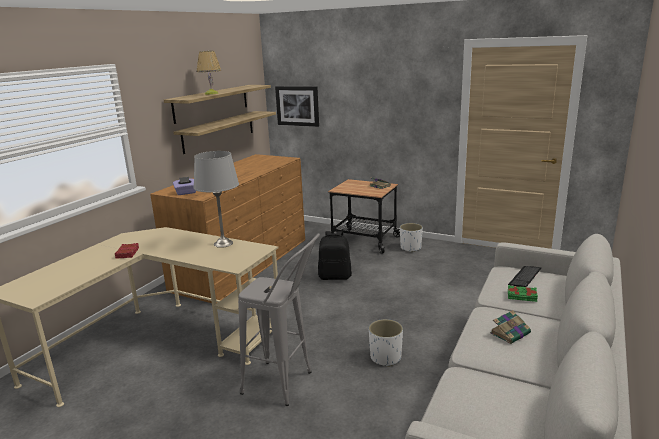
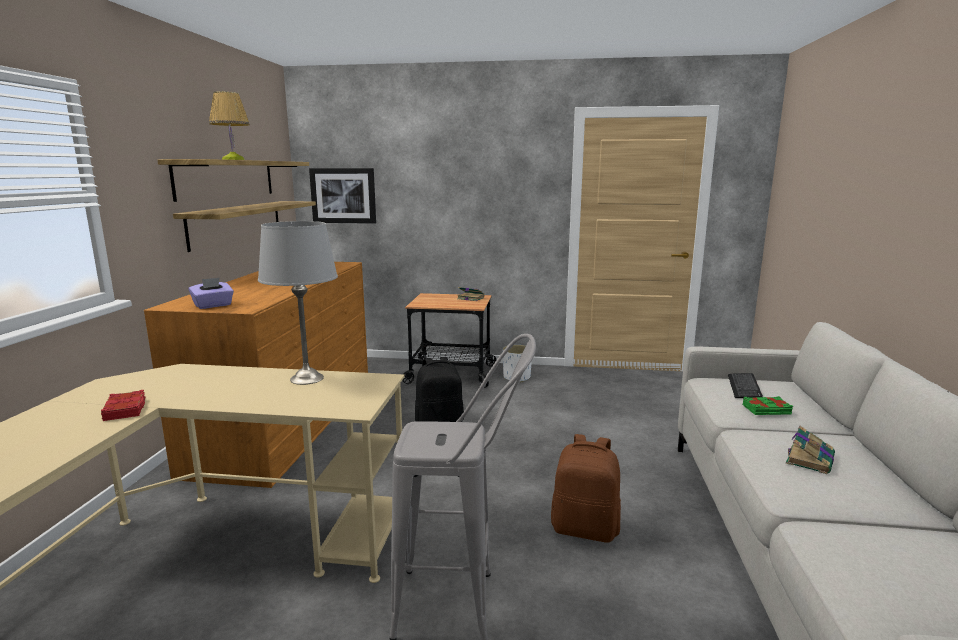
camera: 20 degrees left, 5 degrees down
(386, 357) = (585, 528): white planter -> brown backpack

